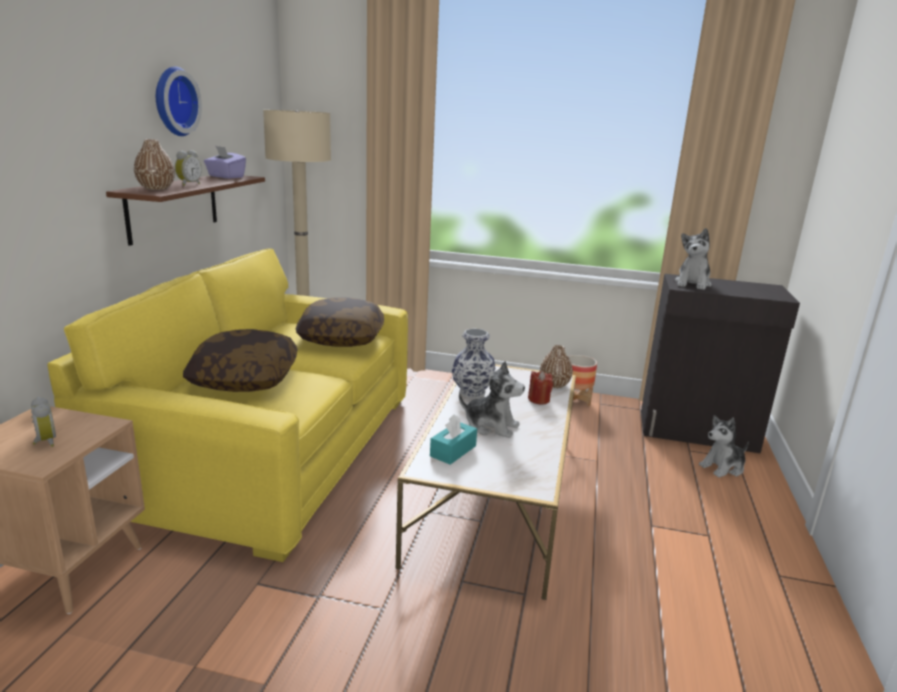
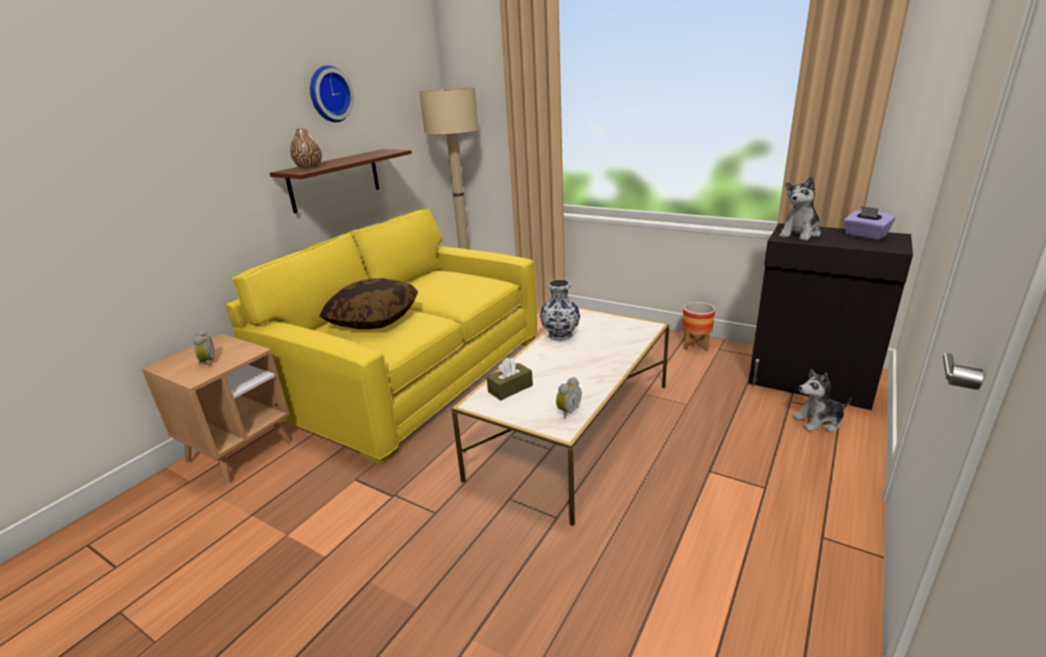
camera: 20 degrees right, 5 degrees up
(188, 184) = (338, 162): alarm clock -> alarm clock (567, 411)
(225, 177) = (379, 152): purple tissue box -> purple tissue box (865, 236)
(341, 338) = (469, 285): pillow -> none
(453, 451) = (510, 388): turquoise tissue box -> brown tissue box
(491, 426) = (557, 368): plush toy -> none
(538, 399) = (617, 345): red candle -> none
(554, 384) = (641, 331): brown vase -> none

